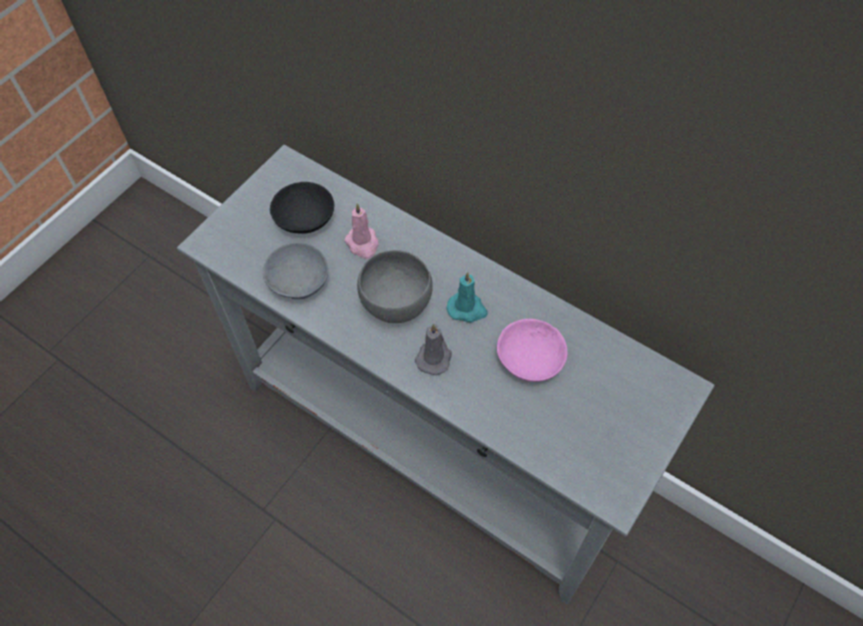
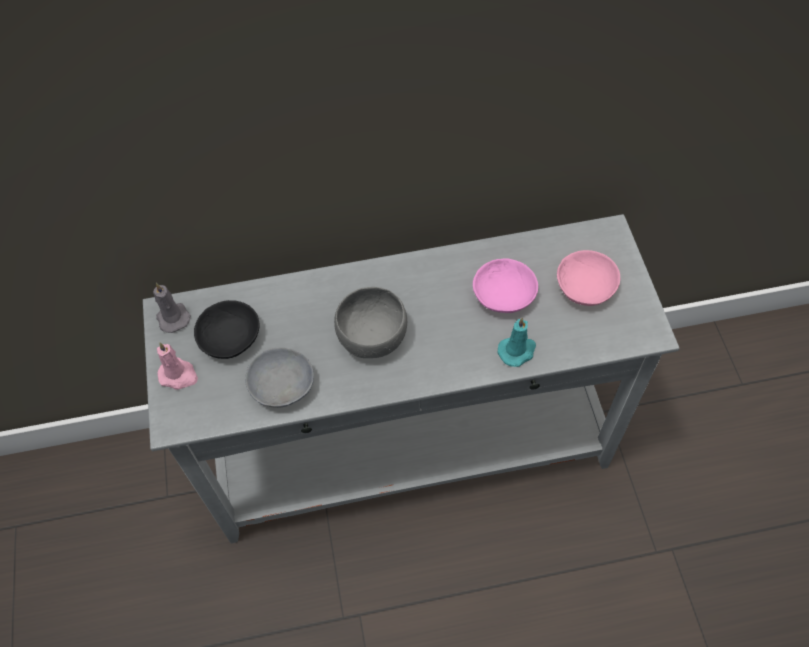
camera: 45 degrees left, 0 degrees up
(363, 244) = (299, 319): pink candle -> pink candle (179, 375)
(434, 357) = (442, 349): grey candle -> grey candle (172, 317)
(467, 309) = (426, 299): turquoise candle -> turquoise candle (517, 351)
(604, 414) = (586, 289): none -> pink bowl

